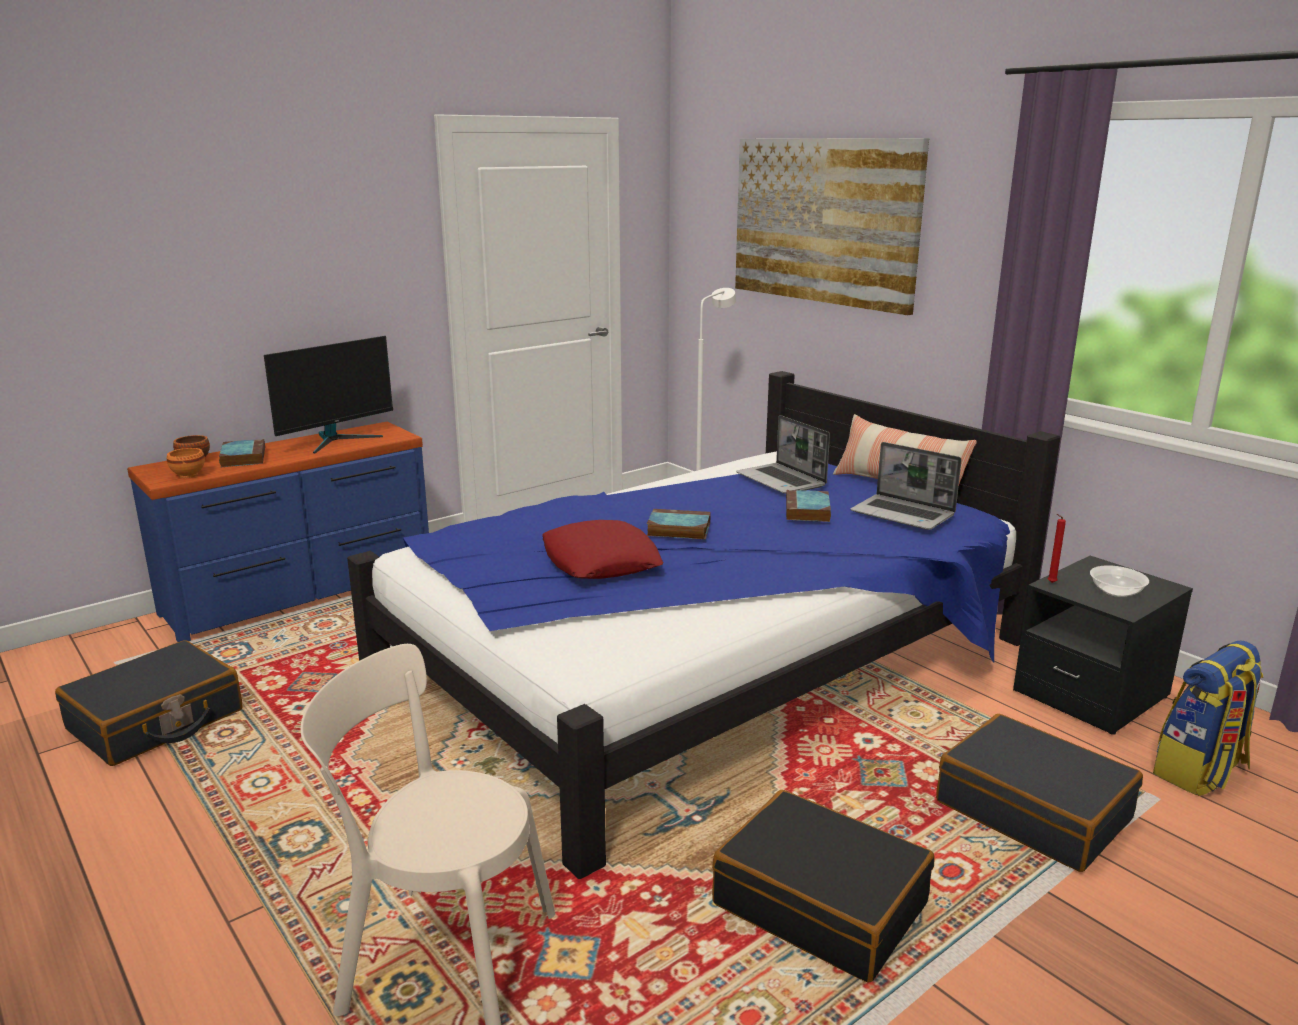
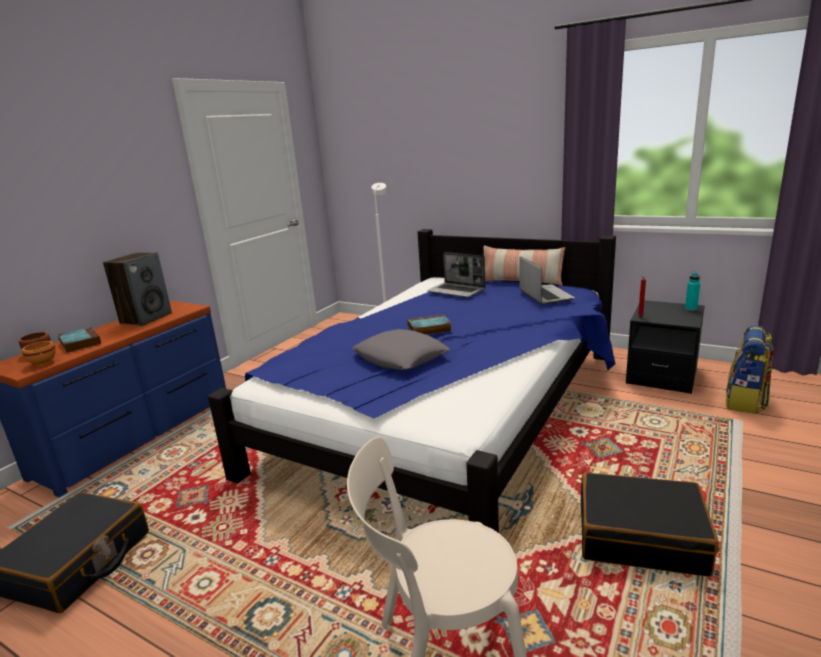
camera: 20 degrees left, 0 degrees up
(337, 440) = (146, 318): monitor -> speaker
(601, 561) = (401, 357): red pillow -> grey pillow
(808, 511) = (492, 304): book -> none
(824, 221) = (435, 134): picture -> none
(904, 514) = (544, 295): laptop -> laptop turned 120 degrees counterclockwise
(1033, 810) = (693, 444): black suitcase -> none
(1116, 592) = (674, 314): bowl -> none
(1158, 589) = (690, 309): none -> turquoise bottle

